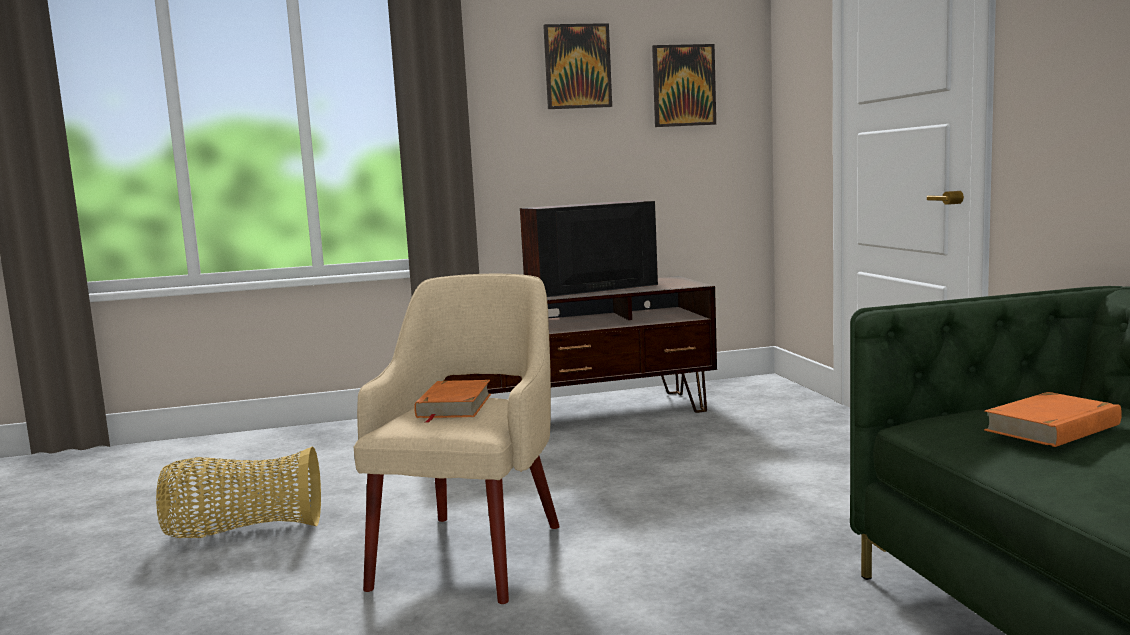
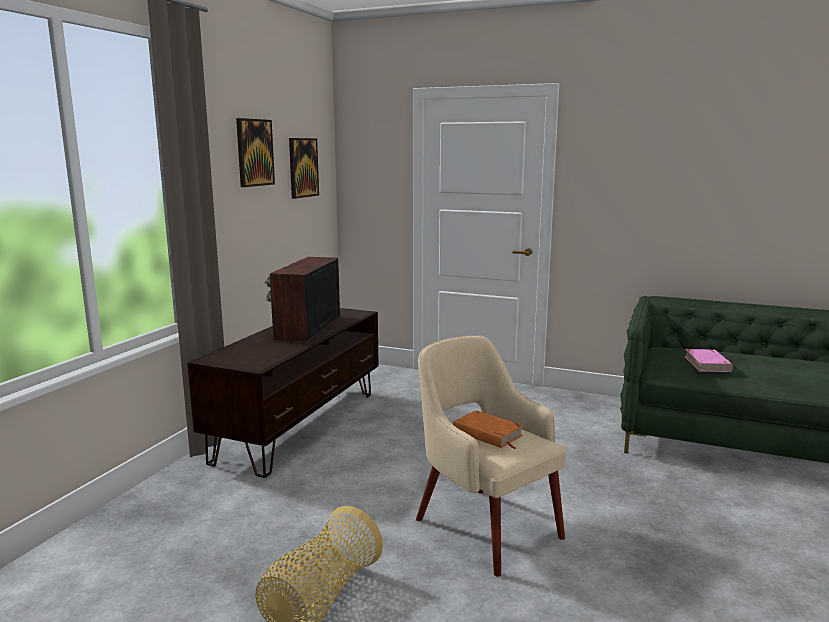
camera: 55 degrees left, 5 degrees up
(1053, 428) = (707, 364): orange book -> pink book

